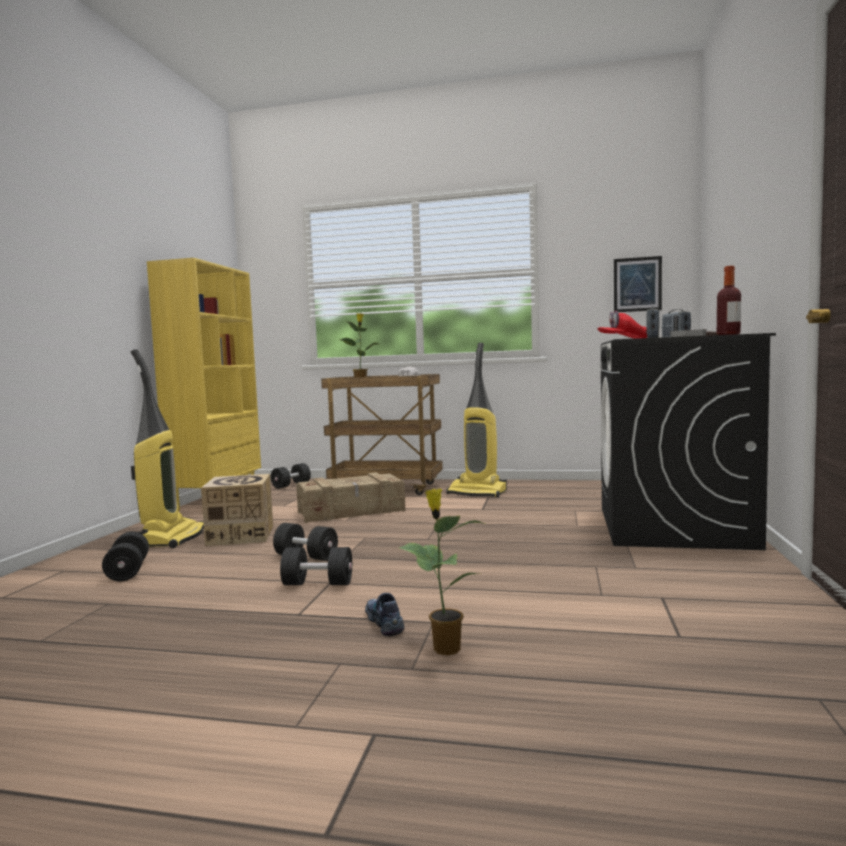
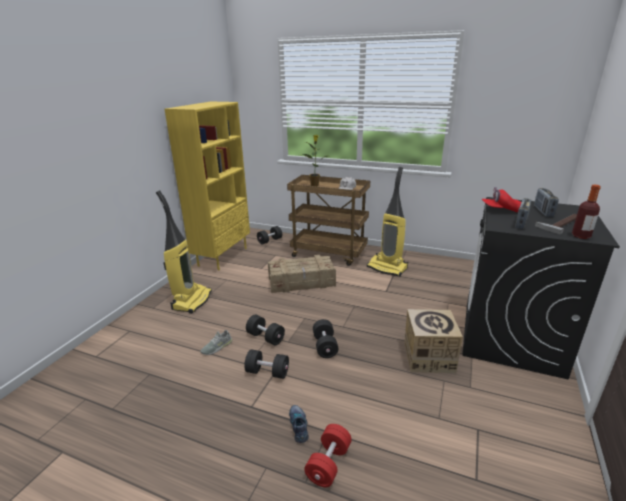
camera: 10 degrees right, 20 degrees up
(128, 571) = (163, 338): black dumbbell -> black dumbbell (325, 346)
(225, 571) = (217, 347): none -> grey shoe
(240, 536) = (231, 304): cardboard box -> cardboard box (428, 357)
(445, 648) = (328, 463): potted plant -> red dumbbell
(637, 284) = (533, 124): picture -> none

